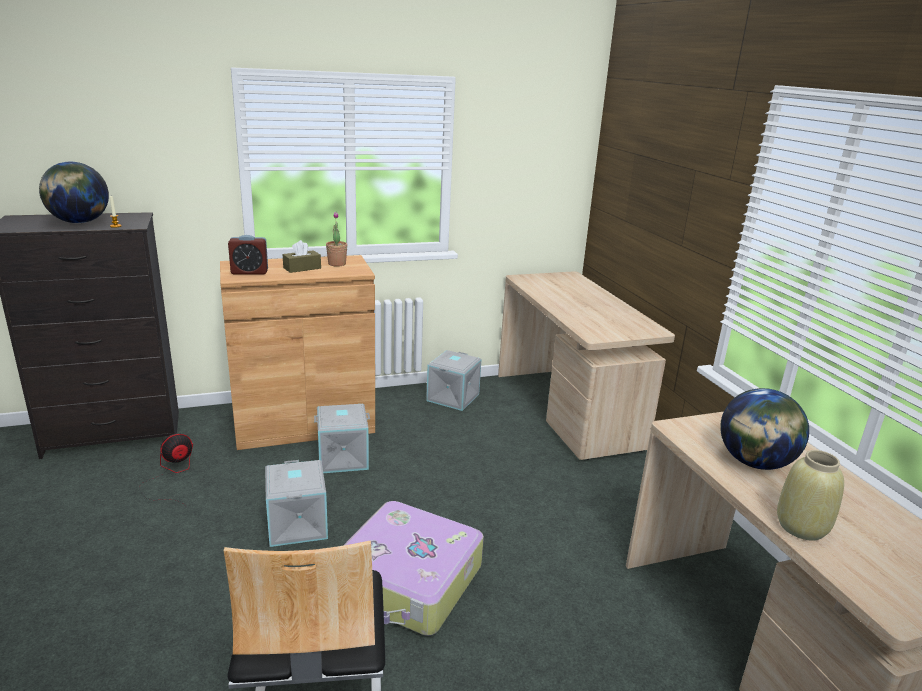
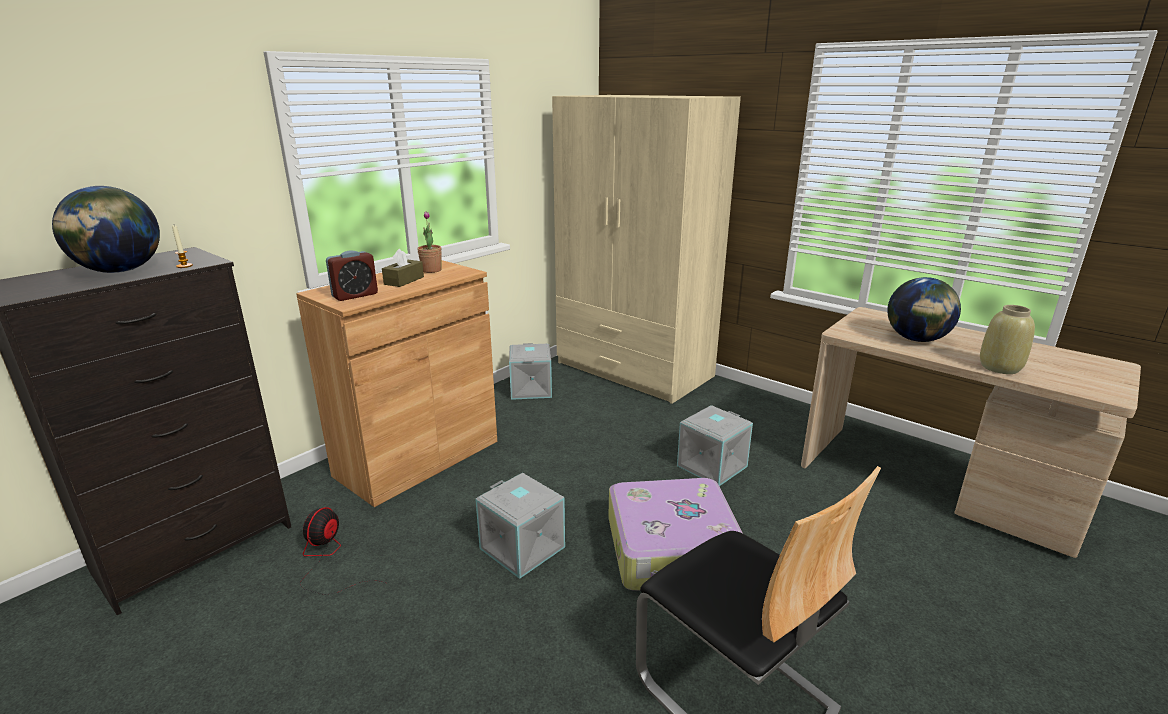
camera: 30 degrees left, 0 degrees up
(343, 457) = (493, 473): grey storage box -> grey storage box (711, 465)
(568, 410) = (634, 370): beige desk -> beige wardrobe

